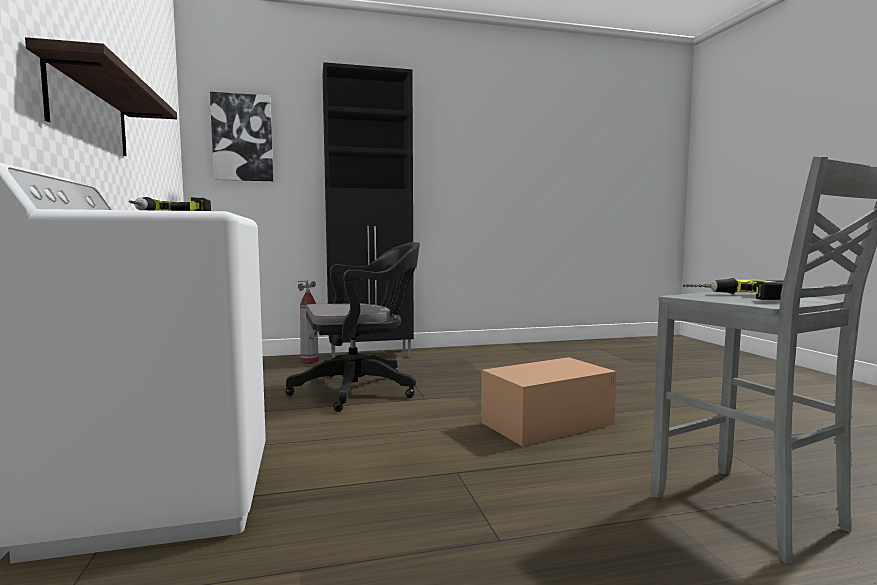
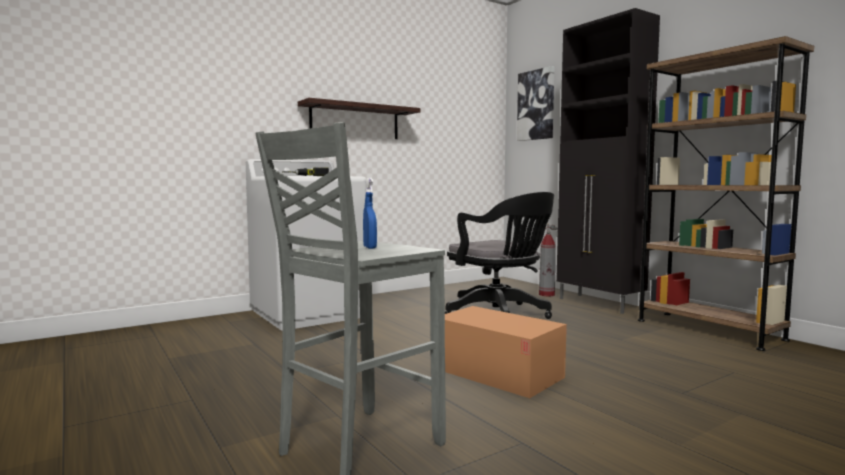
camera: 70 degrees right, 0 degrees up
(477, 350) = (708, 330): none -> brown bookcase
(738, 296) = (370, 247): power drill -> blue spray bottle

